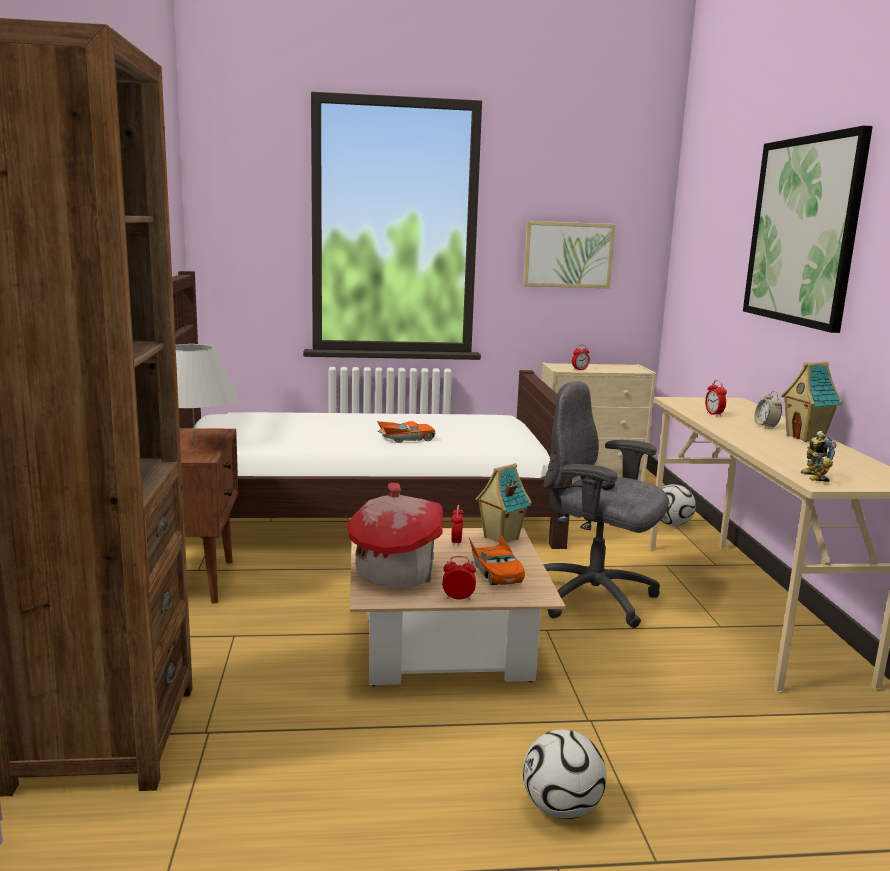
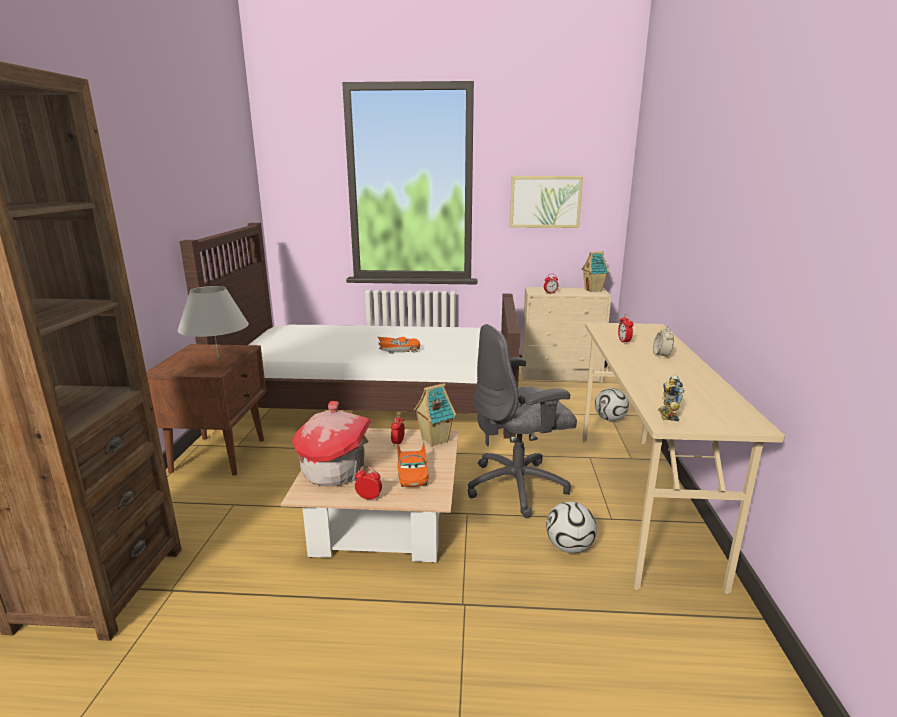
camera: 10 degrees right, 5 degrees up
(561, 808) = (402, 692): football -> football (569, 547)
(595, 599) = (518, 486): grey office chair -> grey office chair turned 60 degrees counterclockwise
(803, 231) = (707, 185): picture -> none
(806, 438) = (690, 369): toy house -> toy house (593, 290)

